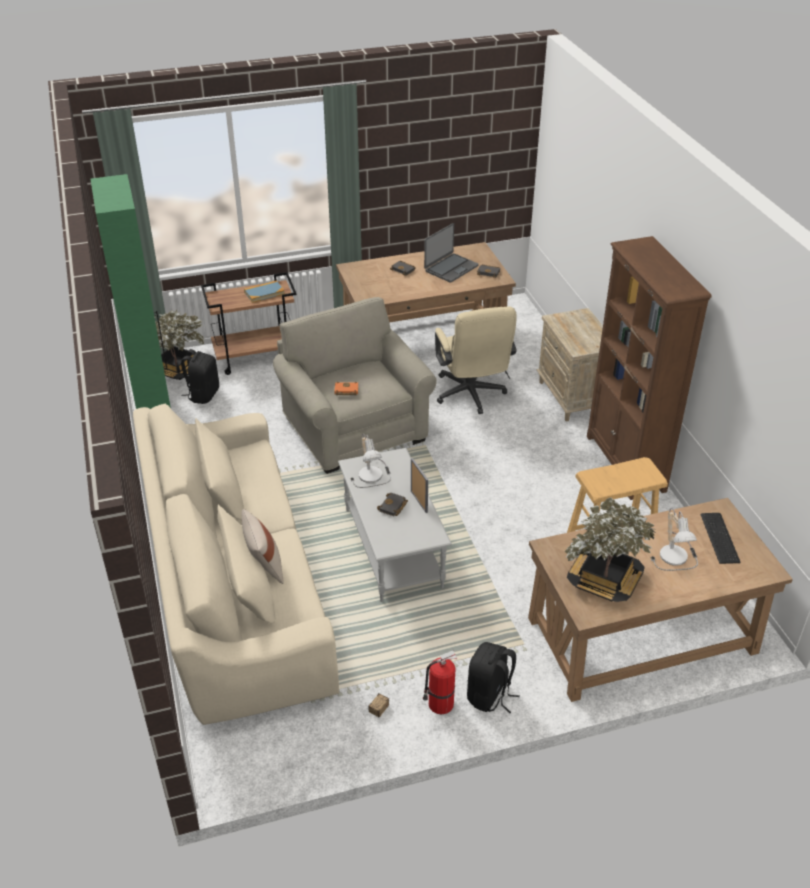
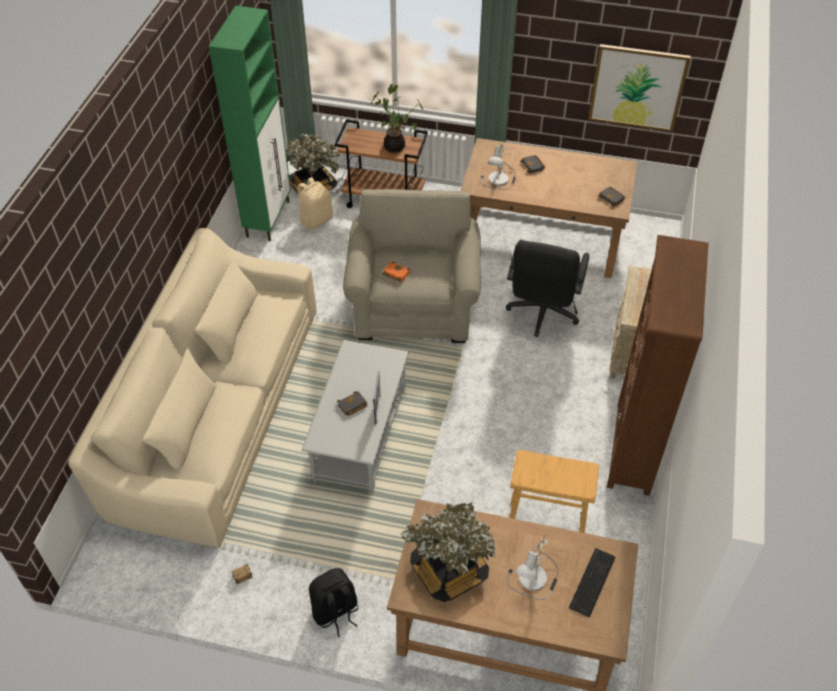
camera: 30 degrees right, 10 degrees up
(203, 394) = (316, 220): black backpack -> beige backpack
(264, 293) = (396, 146): book -> potted plant
(264, 566) = (208, 415): beige pillow -> none
(373, 475) = (359, 367): table lamp -> table lamp (500, 180)
(439, 704) = (290, 598): fire extinguisher -> none
(450, 268) = (579, 180): laptop -> none
(470, 172) = (637, 87): none -> picture
(471, 396) = (542, 314): beige office chair -> black office chair

